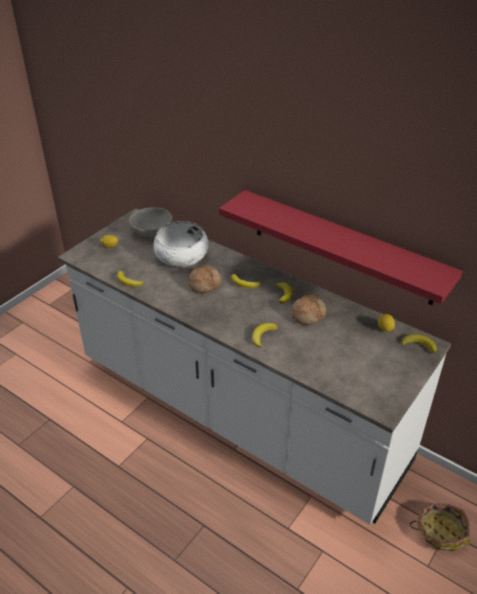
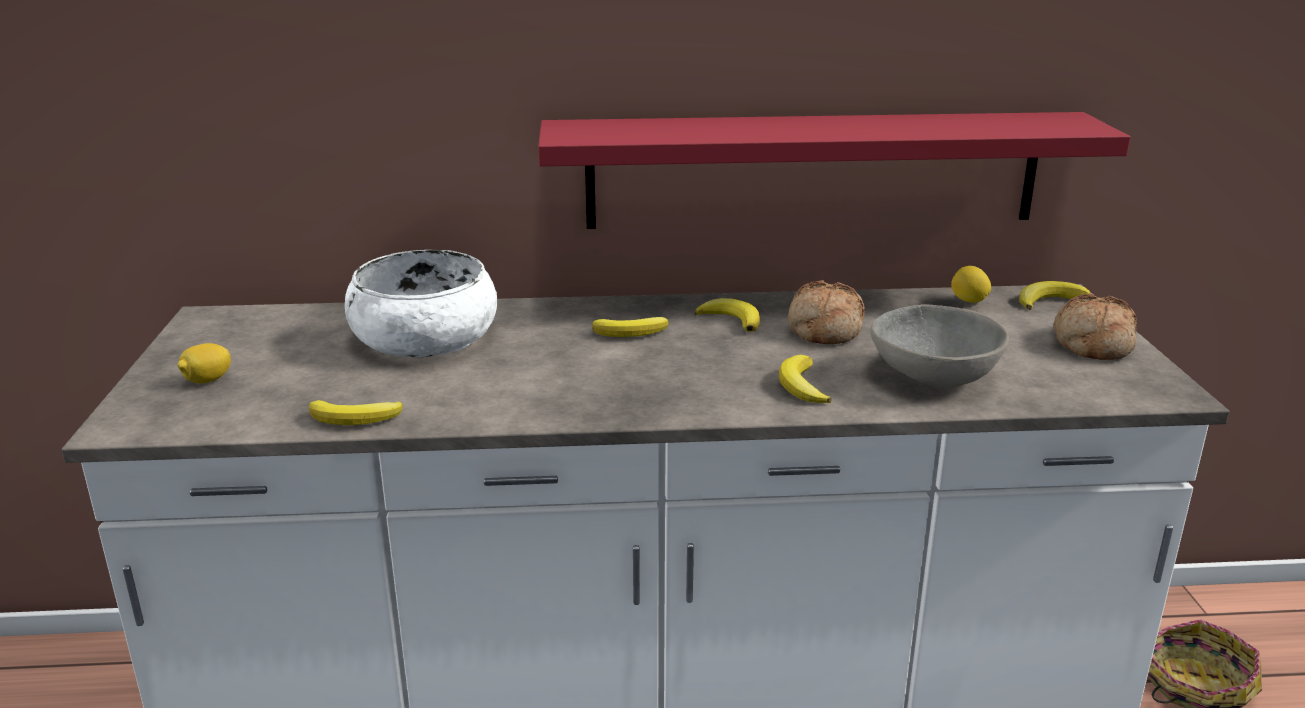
camera: 40 degrees left, 15 degrees down
(152, 232) = (288, 327): grey bowl -> grey bowl (931, 376)
(204, 284) = (550, 359): bread -> bread (1091, 344)

